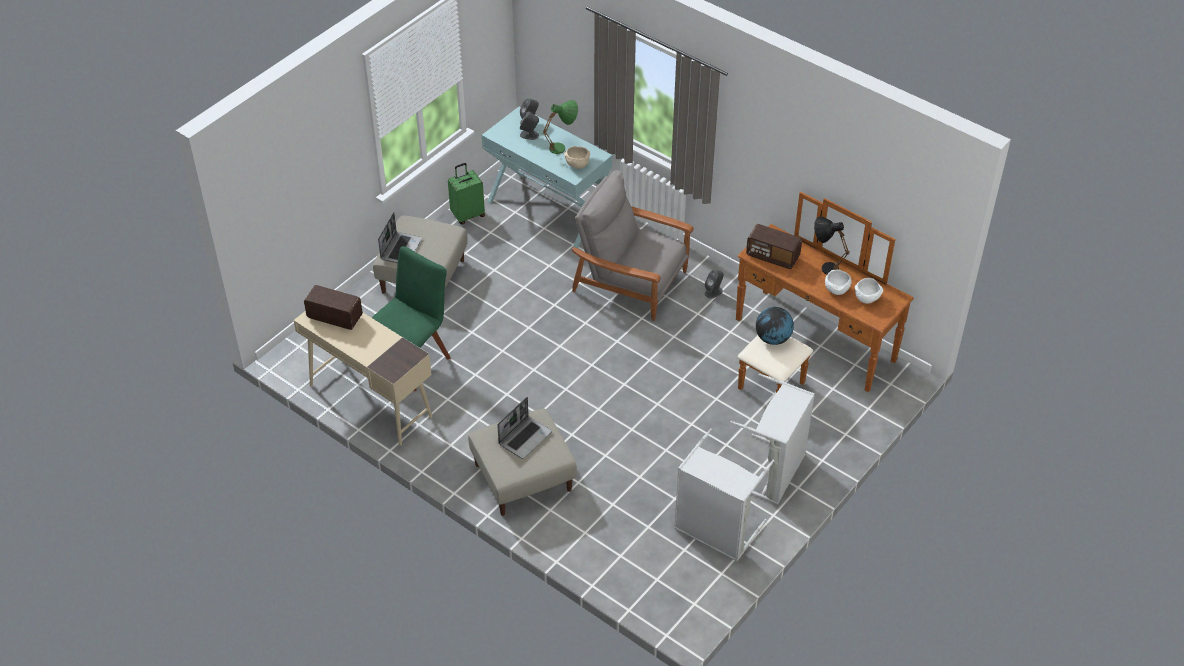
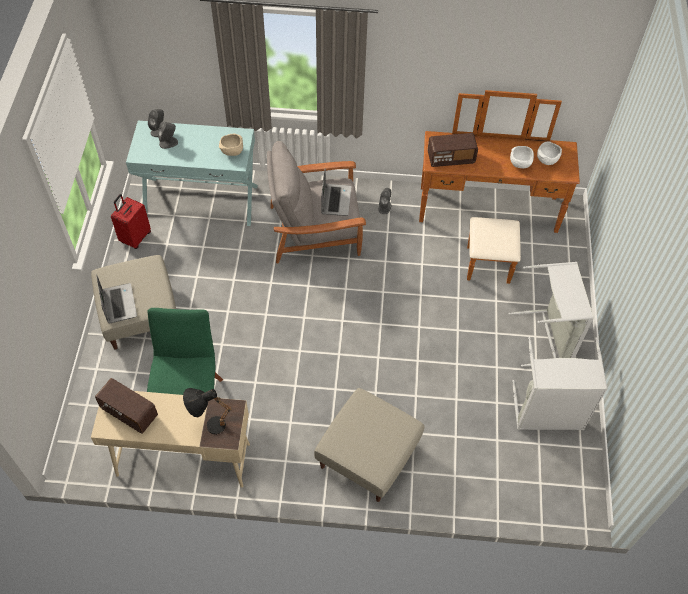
camera: 35 degrees left, 10 degrees up
(335, 317) = (129, 412): radio -> radio turned 135 degrees counterclockwise
(467, 215) = (135, 237): green suitcase -> red suitcase
(525, 437) = (367, 426): laptop -> laptop (335, 200)
(563, 147) = (207, 141): green table lamp -> none
(773, 339) = (487, 228): globe -> none
(824, 266) = (494, 148): black table lamp -> black table lamp (208, 425)

